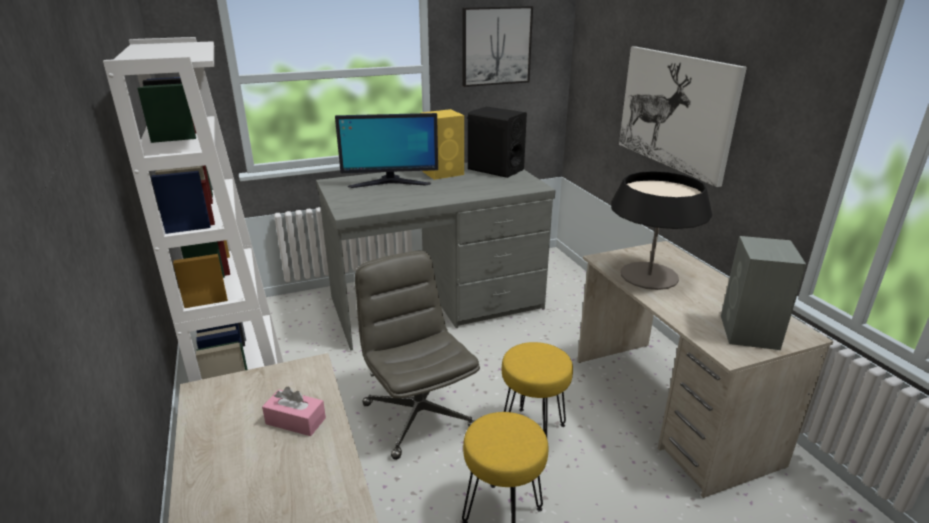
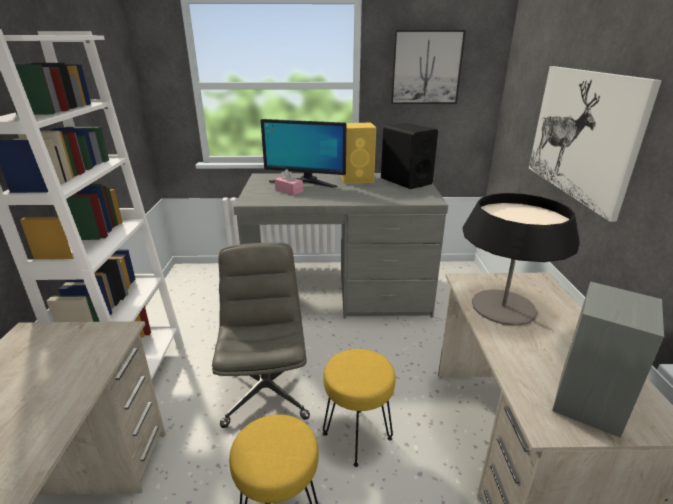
camera: 20 degrees right, 0 degrees up
(295, 421) = (59, 380): pink tissue box -> pink tissue box (289, 190)

